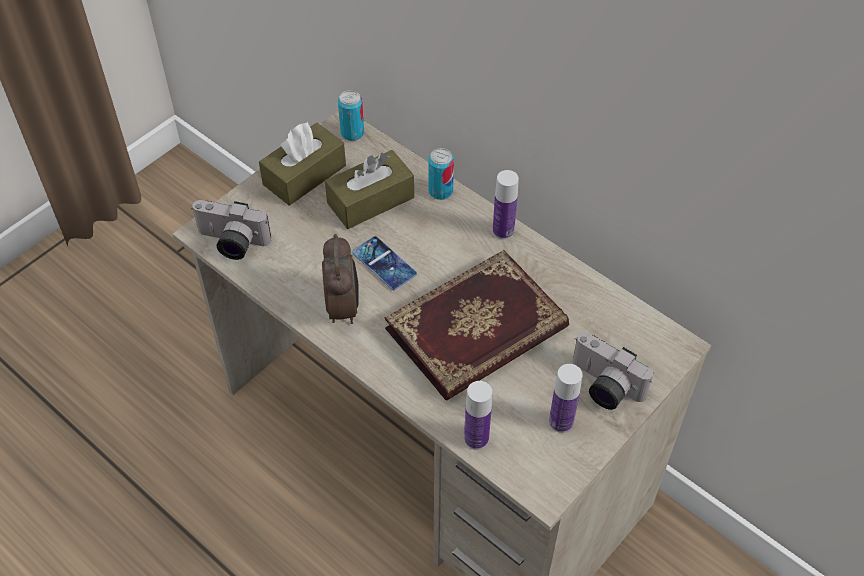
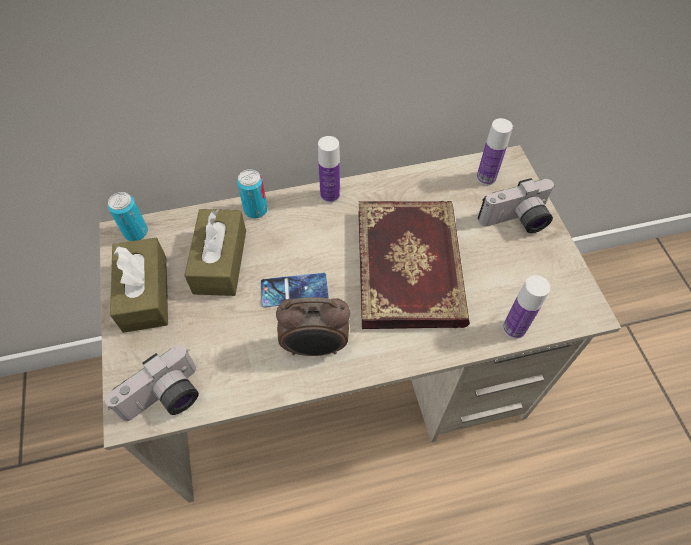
camera: 55 degrees left, 5 degrees up
(343, 307) = (315, 347): alarm clock -> alarm clock turned 150 degrees clockwise
(561, 422) = (532, 264): bottle -> bottle (486, 178)

